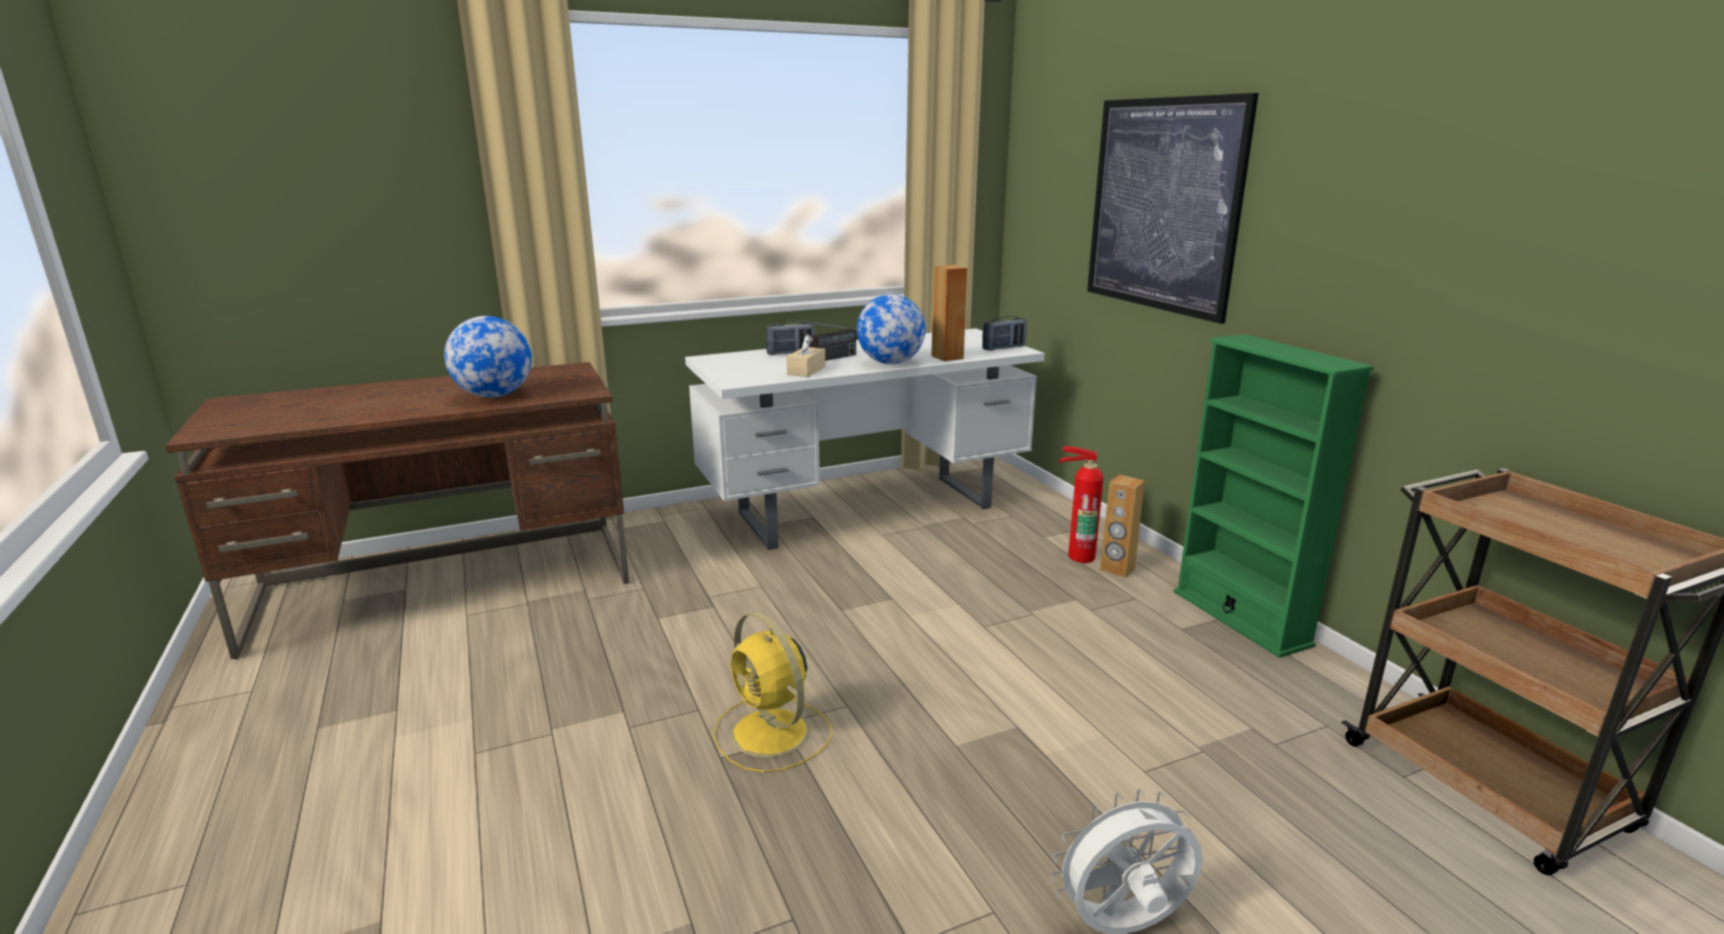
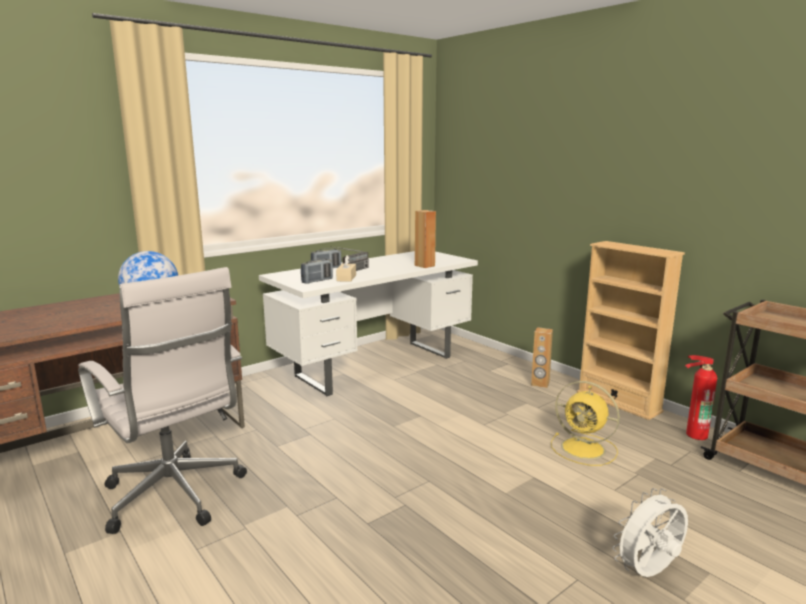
camera: 15 degrees left, 5 degrees down
(488, 673) = (176, 497): none -> white office chair
(772, 734) = (392, 504): yellow fan -> yellow fan (585, 449)
(890, 363) = (394, 271): globe -> none
(1003, 348) = (452, 259): radio -> radio (317, 281)
(1079, 555) = (515, 378): fire extinguisher -> fire extinguisher (694, 434)
(1163, 205) = (545, 172): picture -> none
(1240, 618) = (618, 402): green bookcase -> beige bookcase

